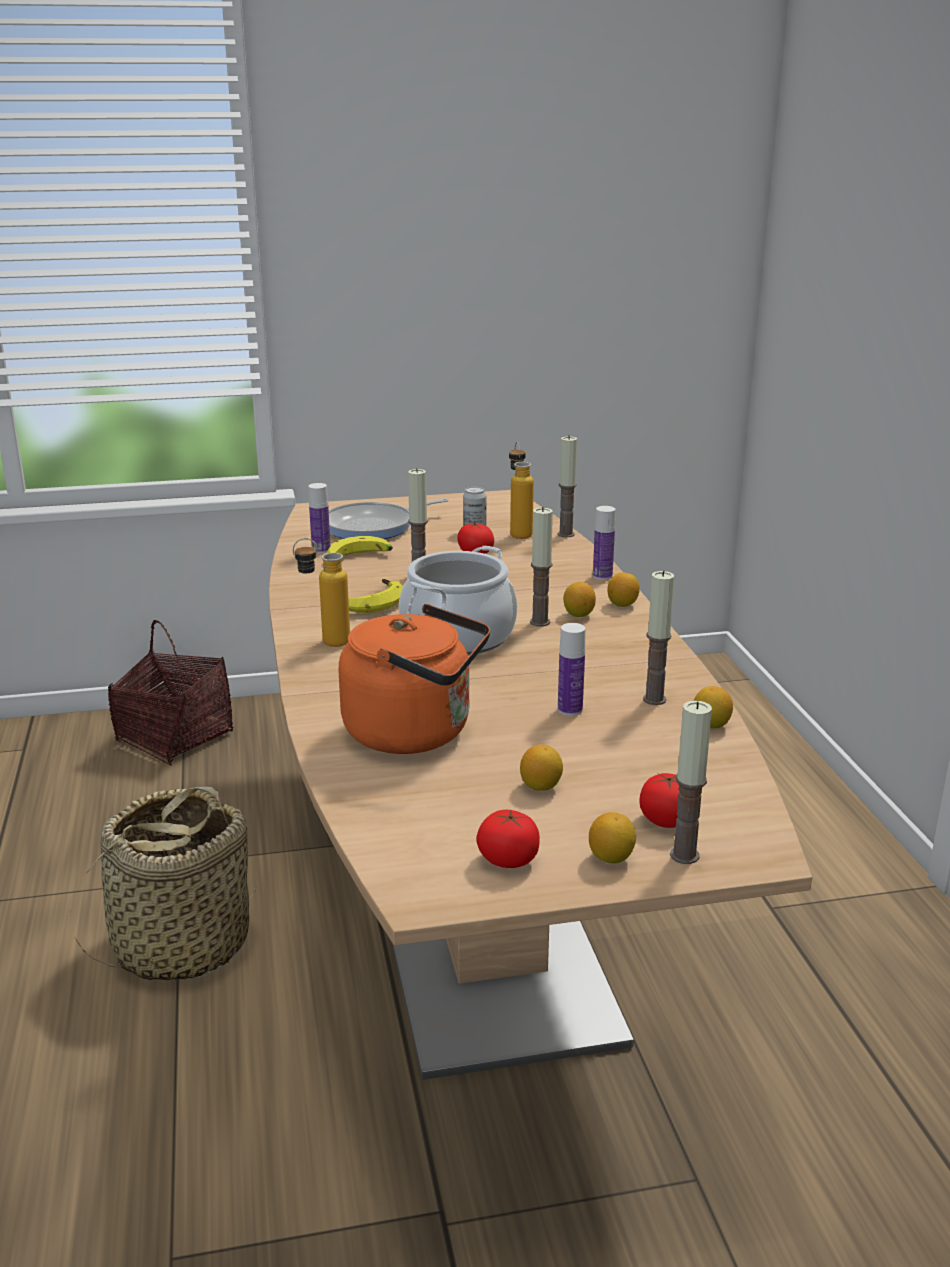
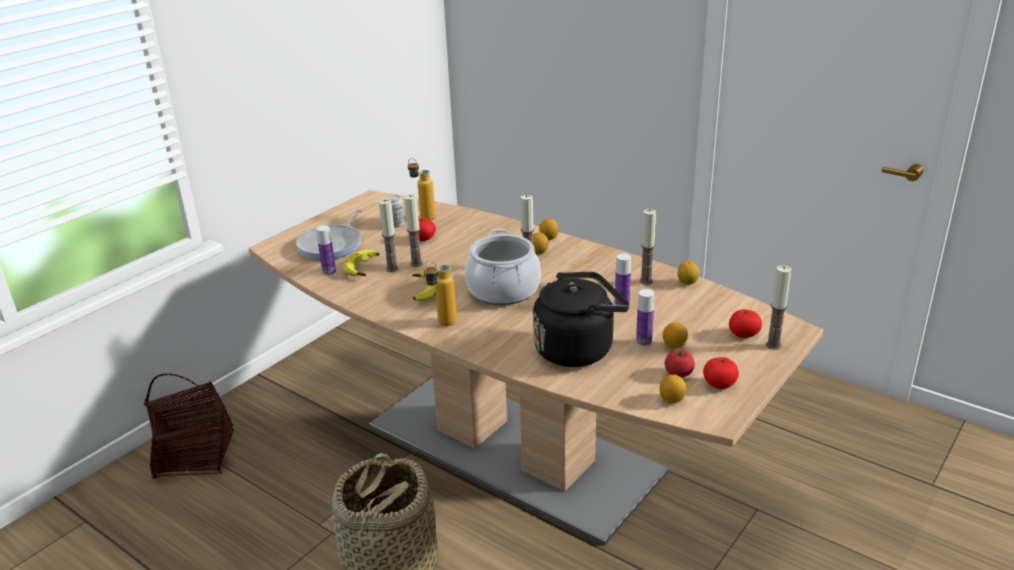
camera: 40 degrees left, 5 degrees up
(416, 732) = (578, 349): orange kettle -> black kettle
(480, 820) = (678, 373): none -> tomato
(565, 534) = (450, 208): candle -> candle (392, 269)
(602, 576) = (512, 226): bottle -> bottle (644, 342)
(611, 858) = (752, 361): lemon -> lemon (672, 399)

